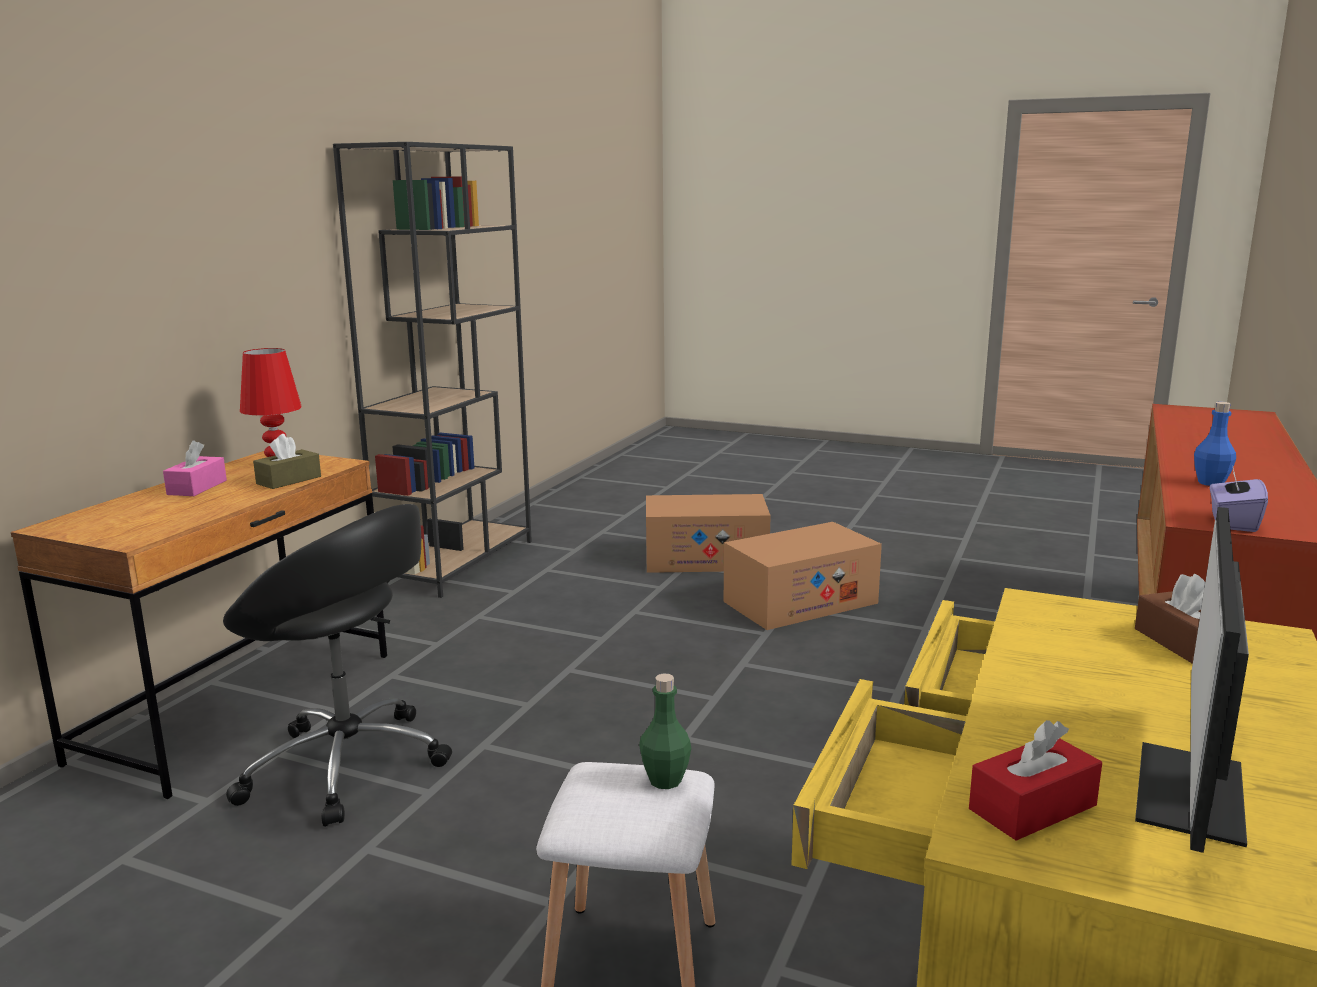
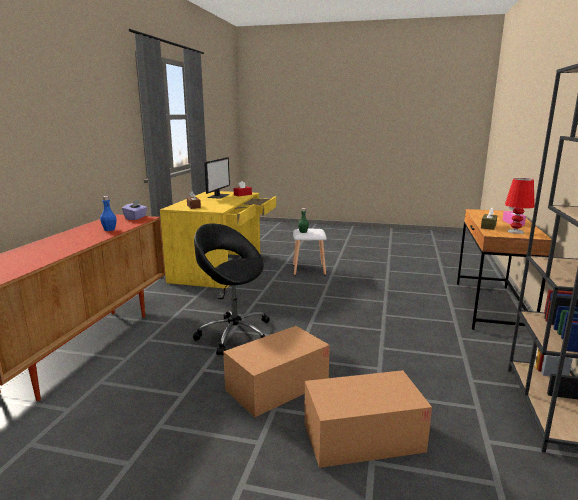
camera: 170 degrees right, 0 degrees up
(349, 767) = (419, 293): black office chair -> black office chair (233, 334)

